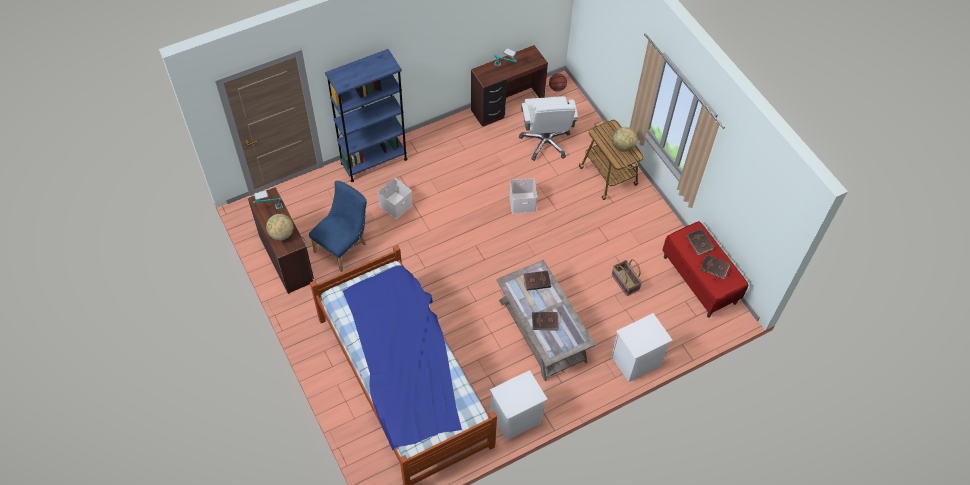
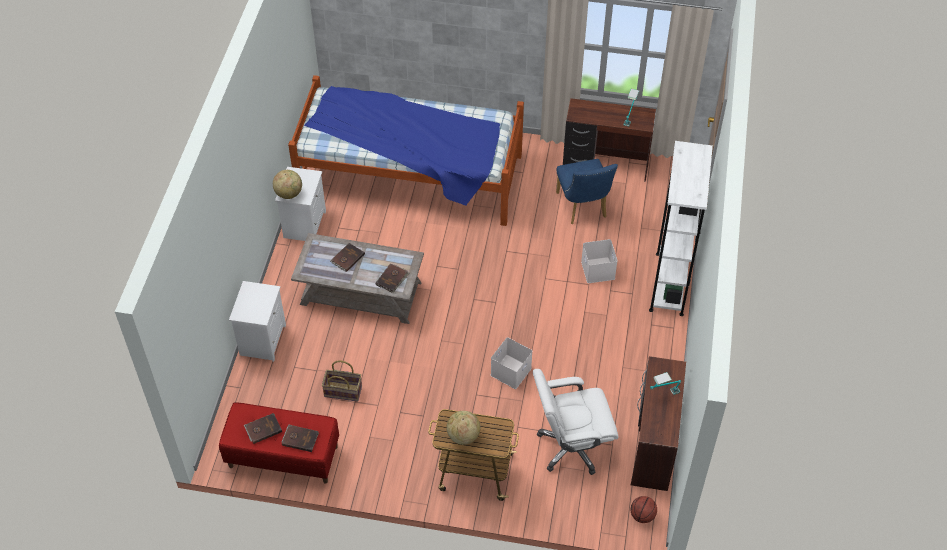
camera: 130 degrees right, 5 degrees down
(281, 234) = (593, 111): globe -> globe (289, 193)
(374, 161) = (669, 283): blue bookcase -> white bookcase
(545, 142) = (571, 446): white office chair -> white office chair turned 45 degrees counterclockwise

